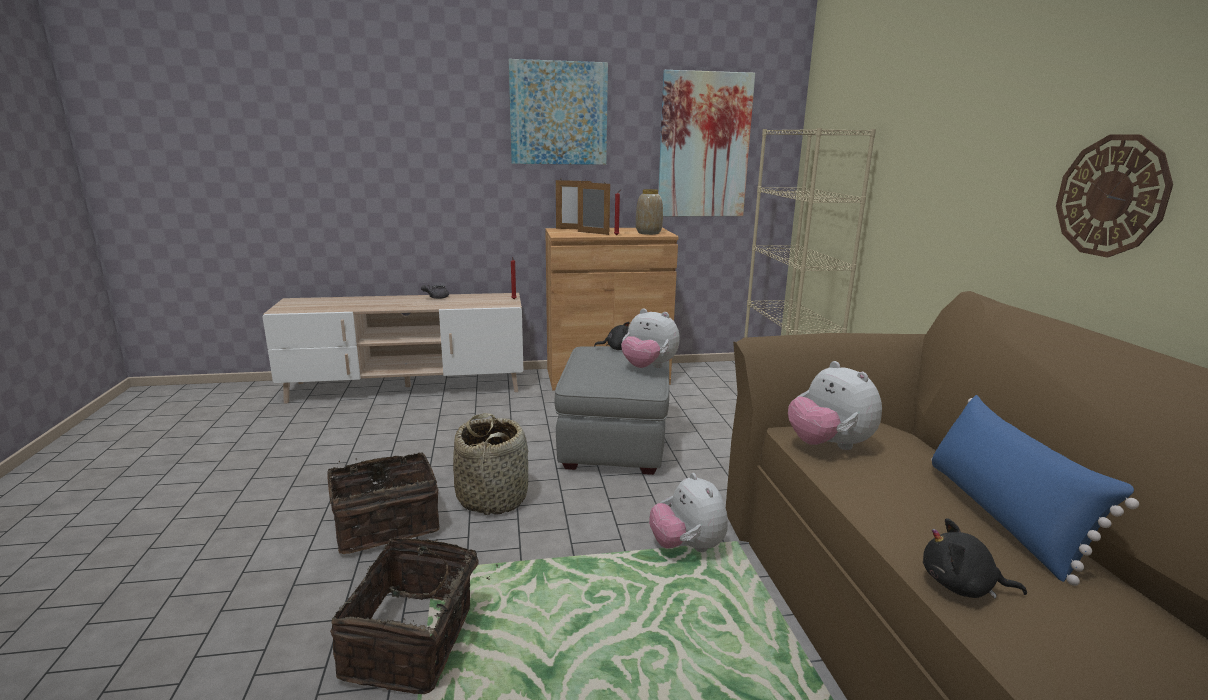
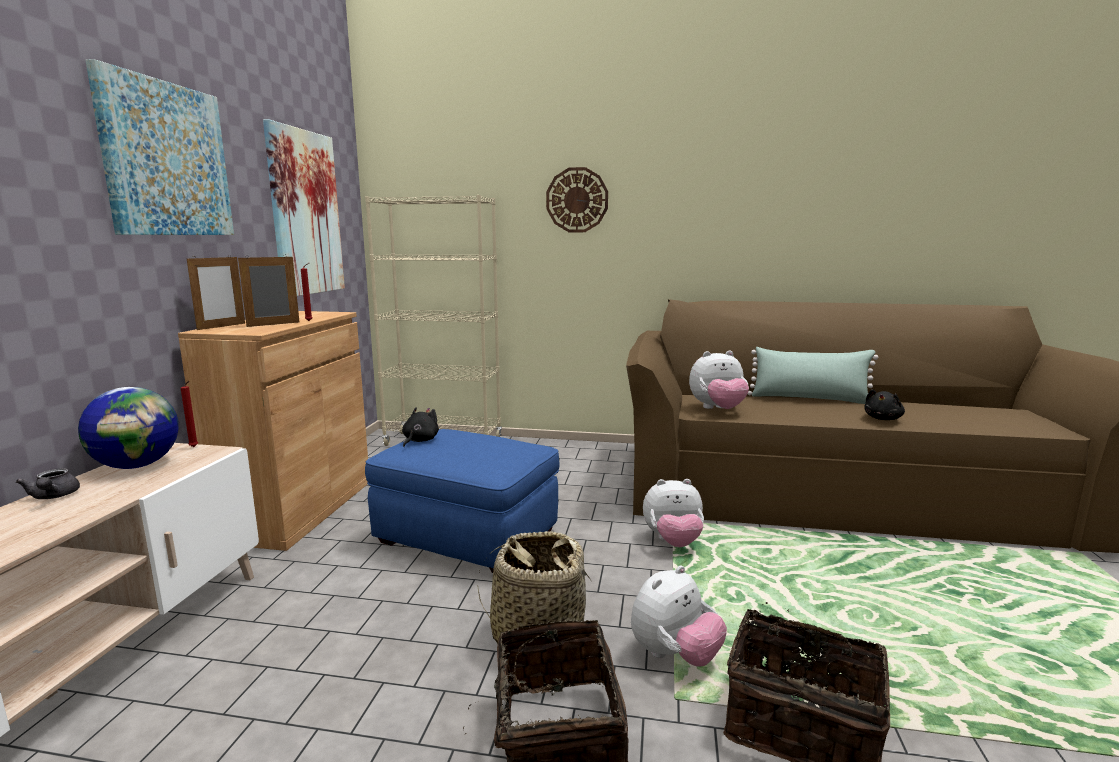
camera: 70 degrees left, 5 degrees down
(480, 298) = (137, 465): none -> globe
(614, 441) = (466, 536): grey ottoman -> blue ottoman
(648, 367) = (488, 438): plush toy -> plush toy (674, 655)
(649, 233) = (319, 315): vase -> none
(1000, 516) = (809, 399): blue pillow -> green pillow
(1111, 196) = (715, 233): wall clock -> wall clock (577, 200)

